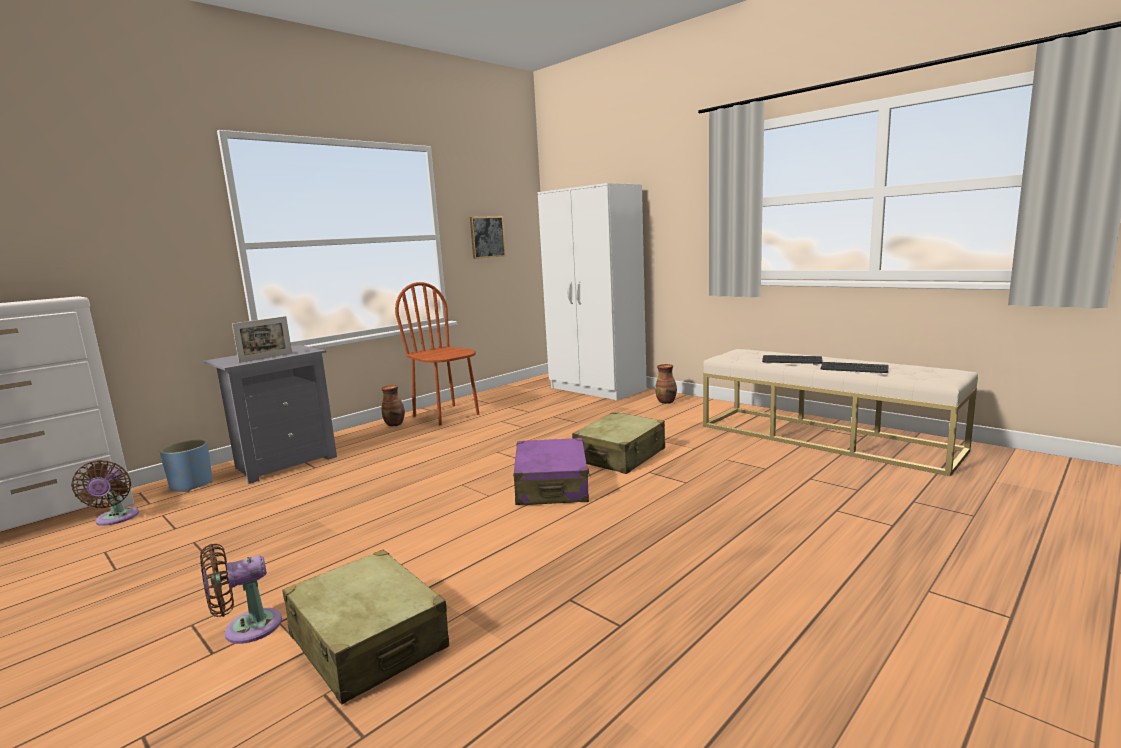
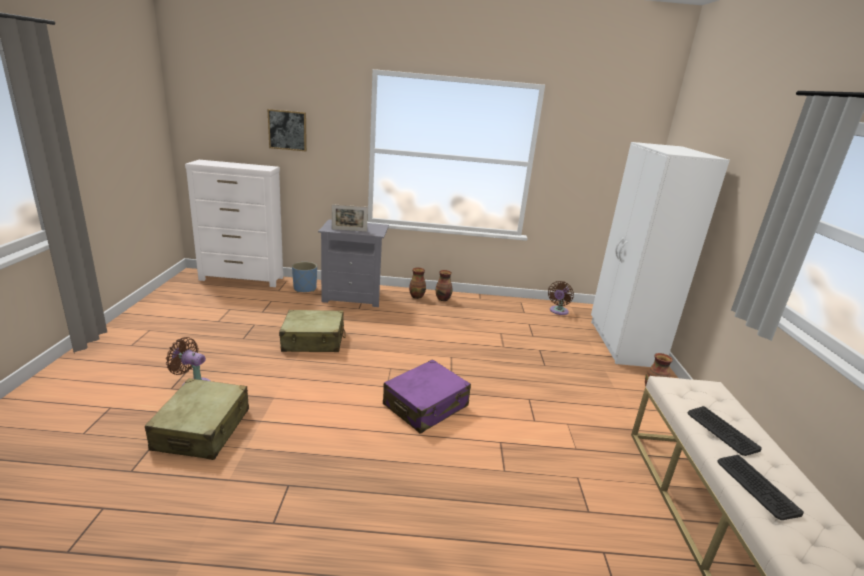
camera: 45 degrees right, 10 degrees up
(115, 519) = (258, 292): brown fan -> brown fan (558, 311)
(361, 433) = (417, 296): none -> vase
(446, 415) = (481, 308): brown chair -> none
(487, 237) = (584, 171): picture -> picture (287, 130)
(620, 456) = (511, 414): beige suitcase -> beige suitcase (313, 341)

